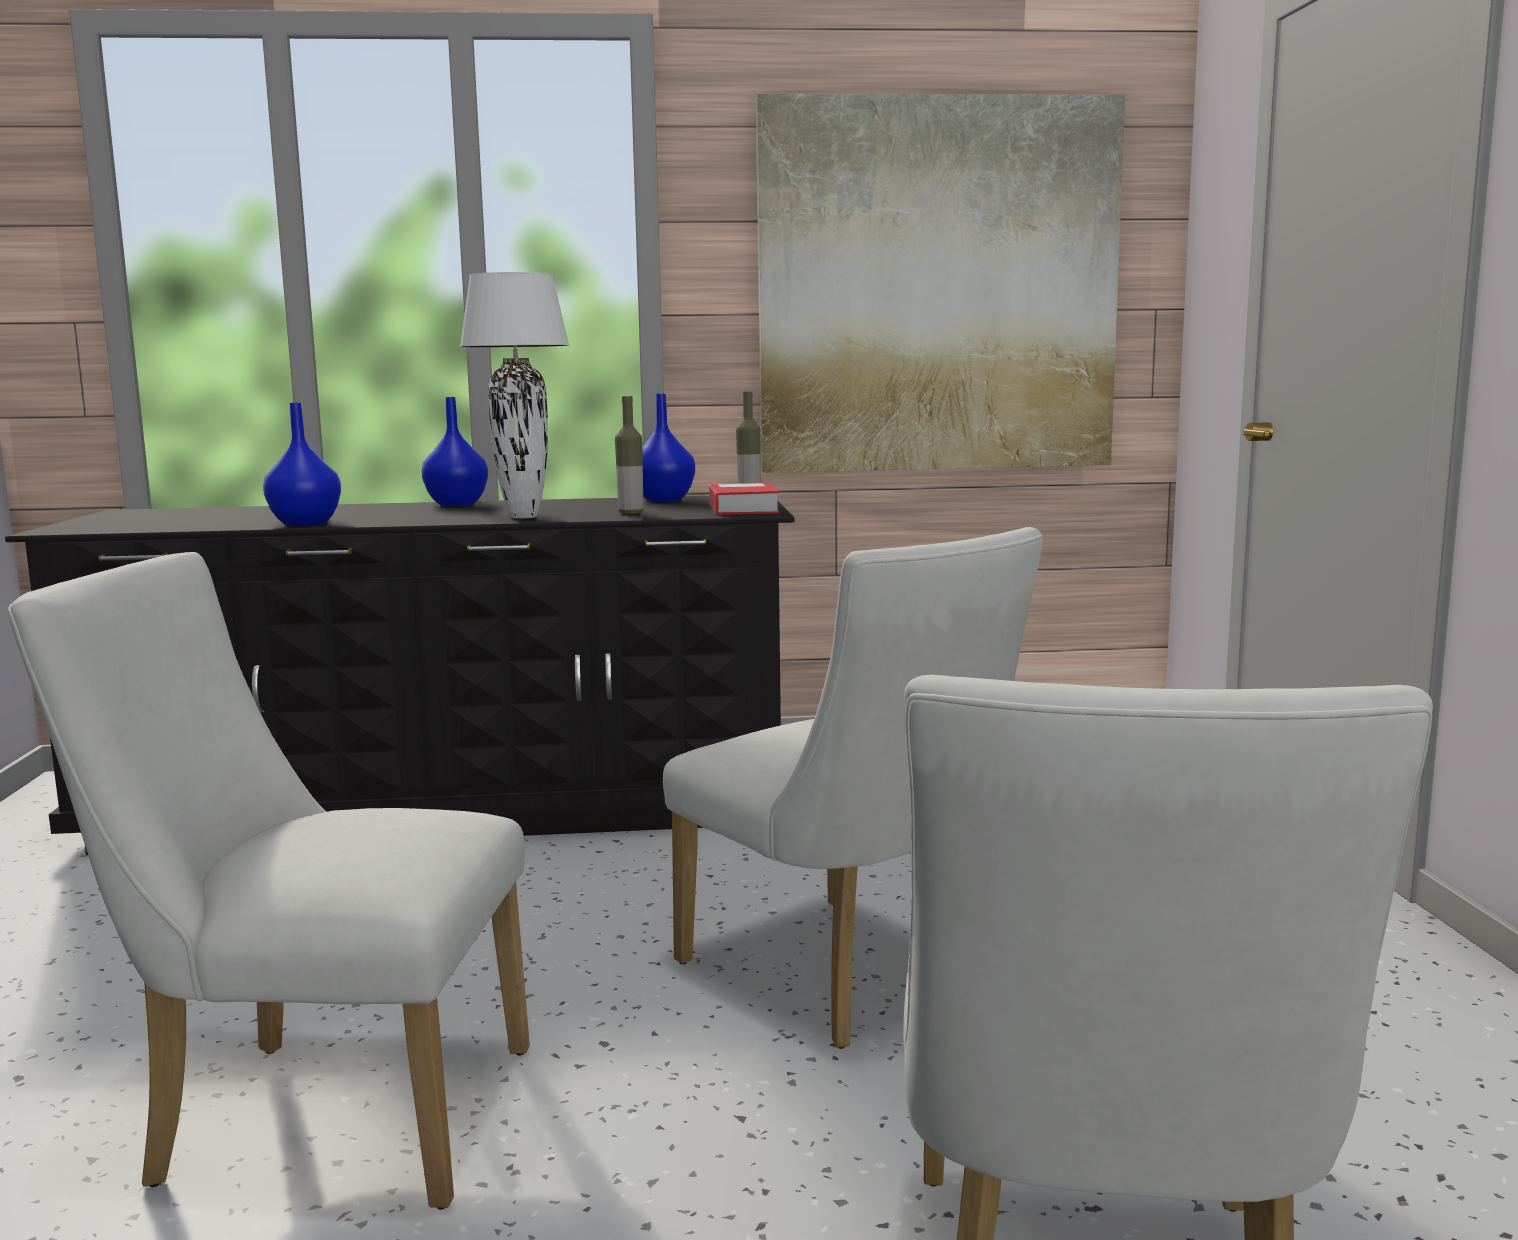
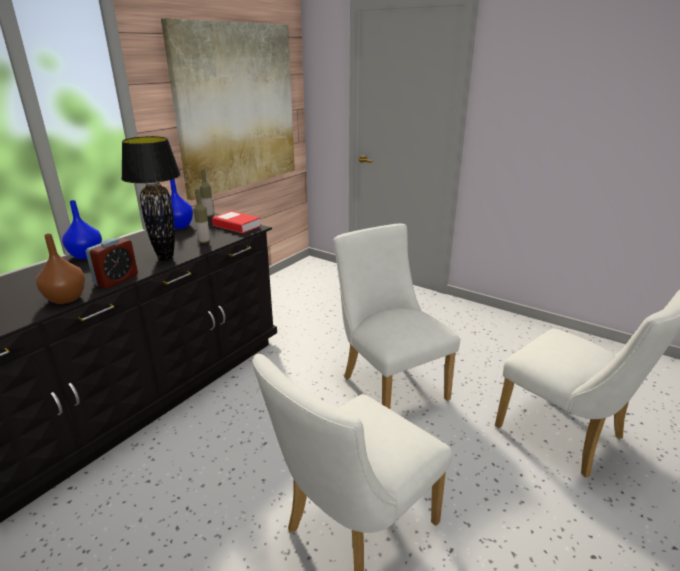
camera: 50 degrees left, 15 degrees up
(304, 523) = (65, 299): blue vase -> brown vase
(400, 521) = (116, 280): none -> alarm clock
(523, 517) = (166, 258): white table lamp -> black table lamp
(850, 979) = (389, 385): white chair -> white chair turned 120 degrees counterclockwise

